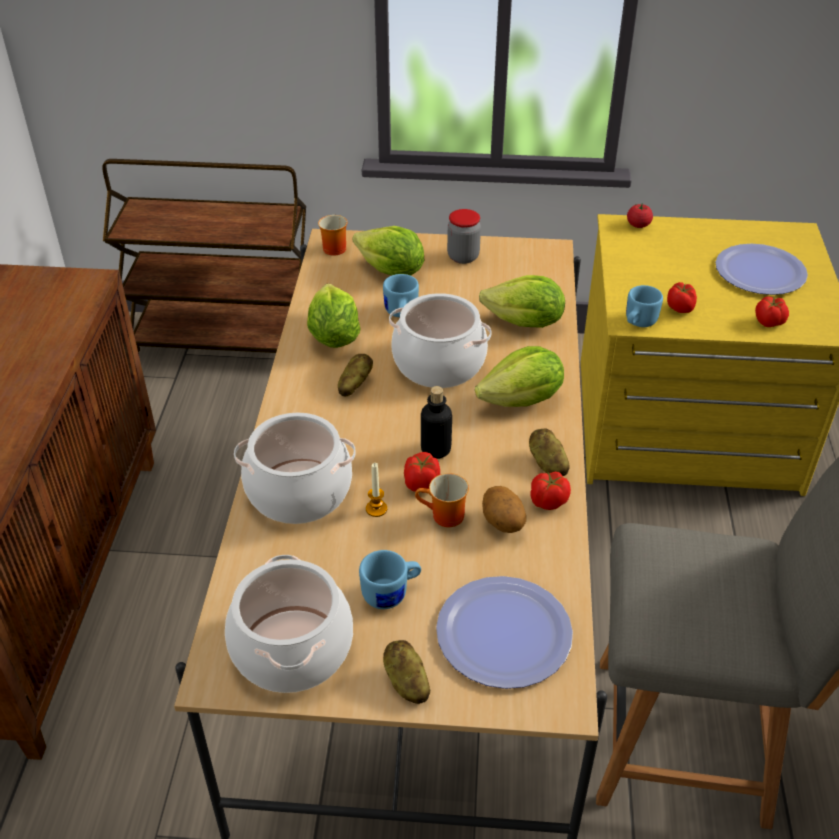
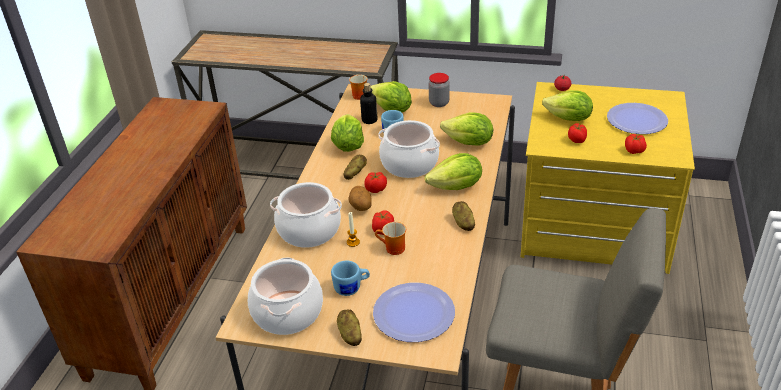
camera: 10 degrees right, 5 degrees down
(226, 343) = (301, 160): brown cart -> console table
(436, 449) = (396, 212): bottle -> bottle (369, 120)
(502, 523) = (427, 254): potato -> potato (360, 207)
(548, 501) = (458, 244): tomato -> tomato (376, 189)
(637, 323) = (546, 148): blue mug -> none
(659, 274) = (568, 119): none -> lettuce

